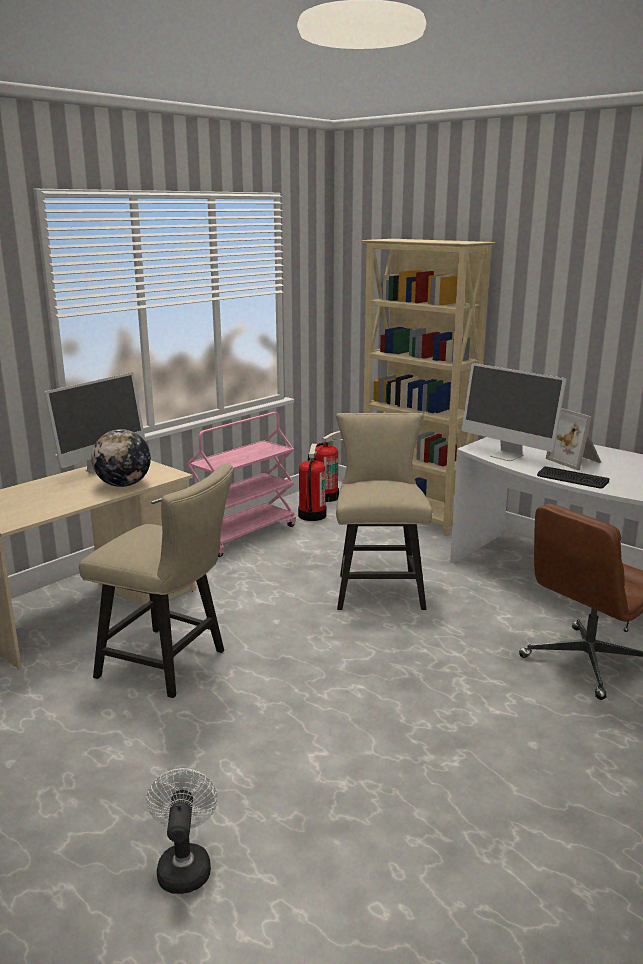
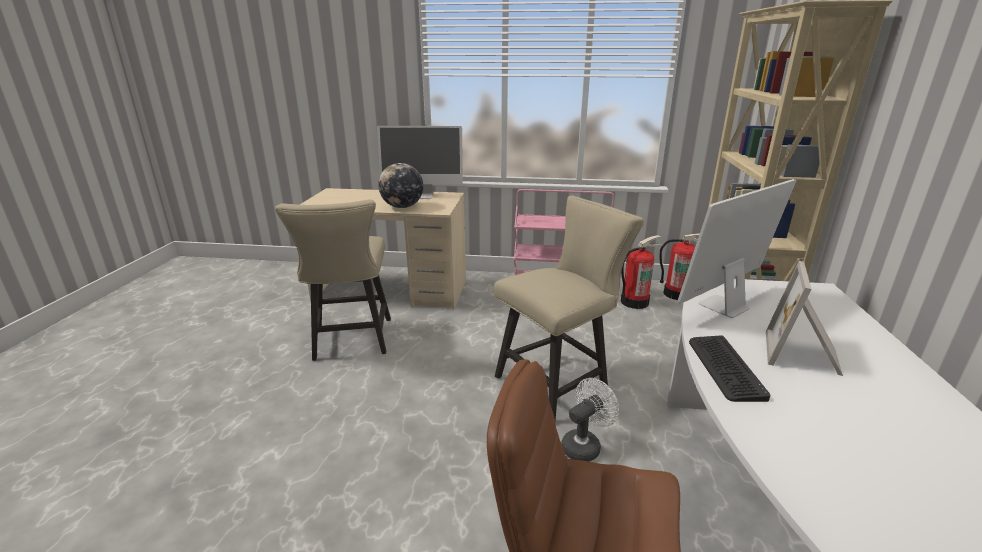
camera: 55 degrees right, 5 degrees up
(184, 865) = (127, 446): white fan -> white fan (584, 445)
(507, 456) = (723, 306): monitor -> monitor turned 45 degrees clockwise

